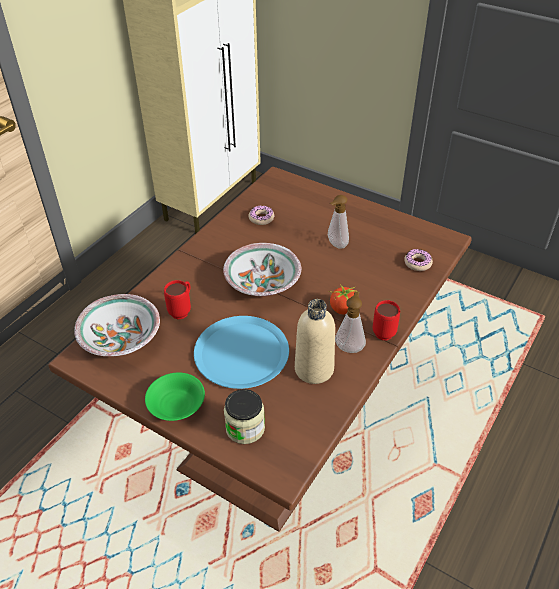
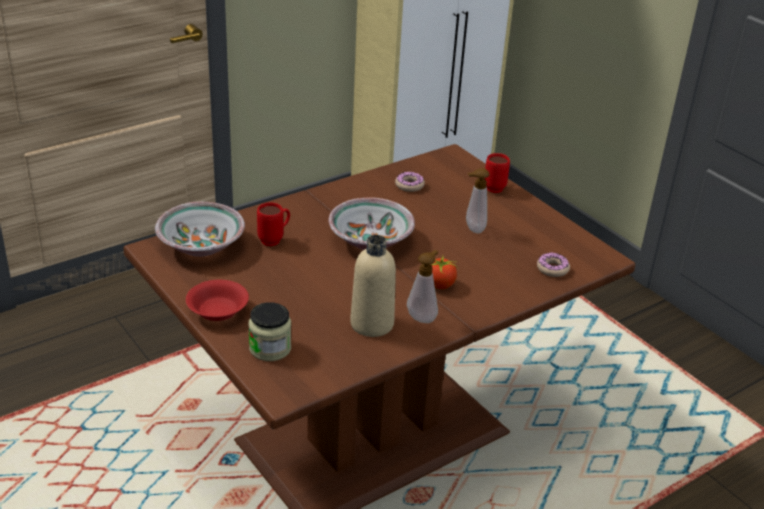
camera: 20 degrees right, 10 degrees down
(177, 406) = (218, 312): green bowl -> red bowl
(241, 353) = (309, 290): blue plate -> none
(384, 330) = (470, 315): red mug -> red mug (497, 187)

